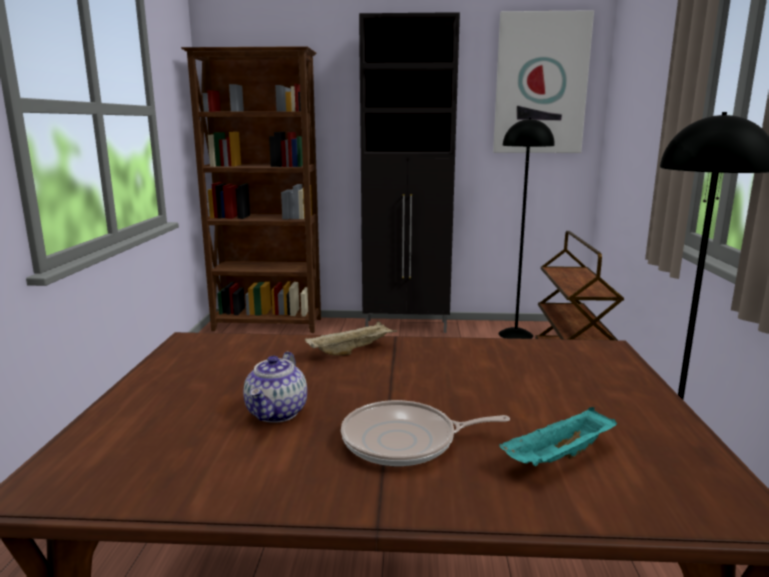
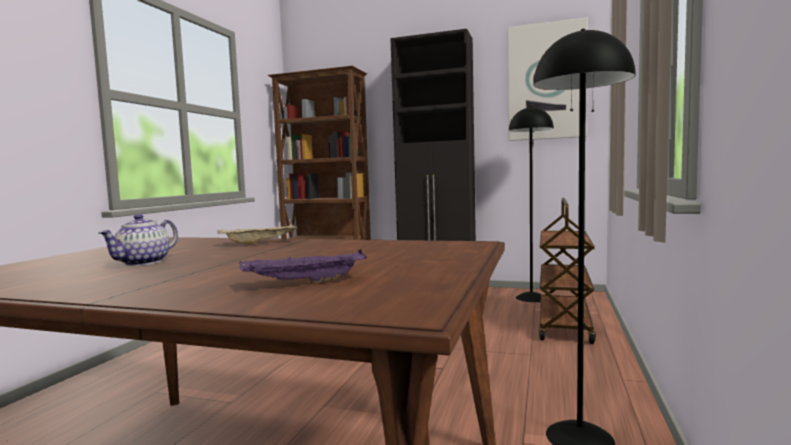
camera: 15 degrees right, 10 degrees down
(405, 441) = (202, 274): frying pan -> none
(559, 458) = (304, 283): turquoise tray -> purple tray

